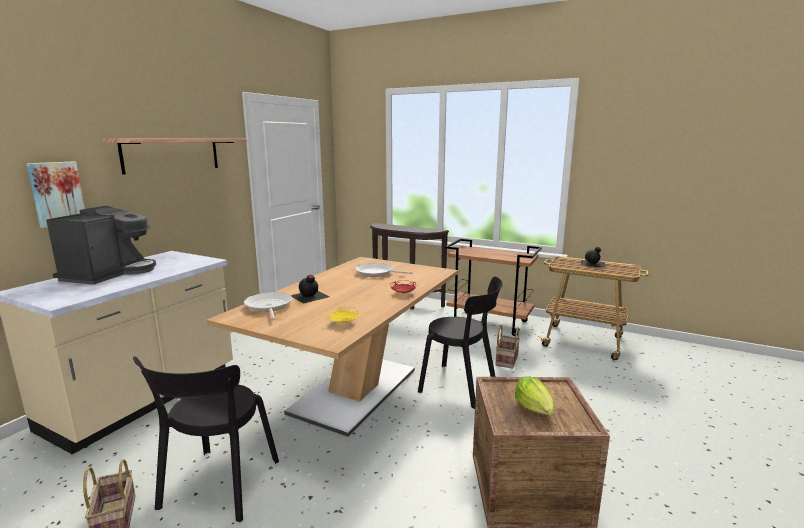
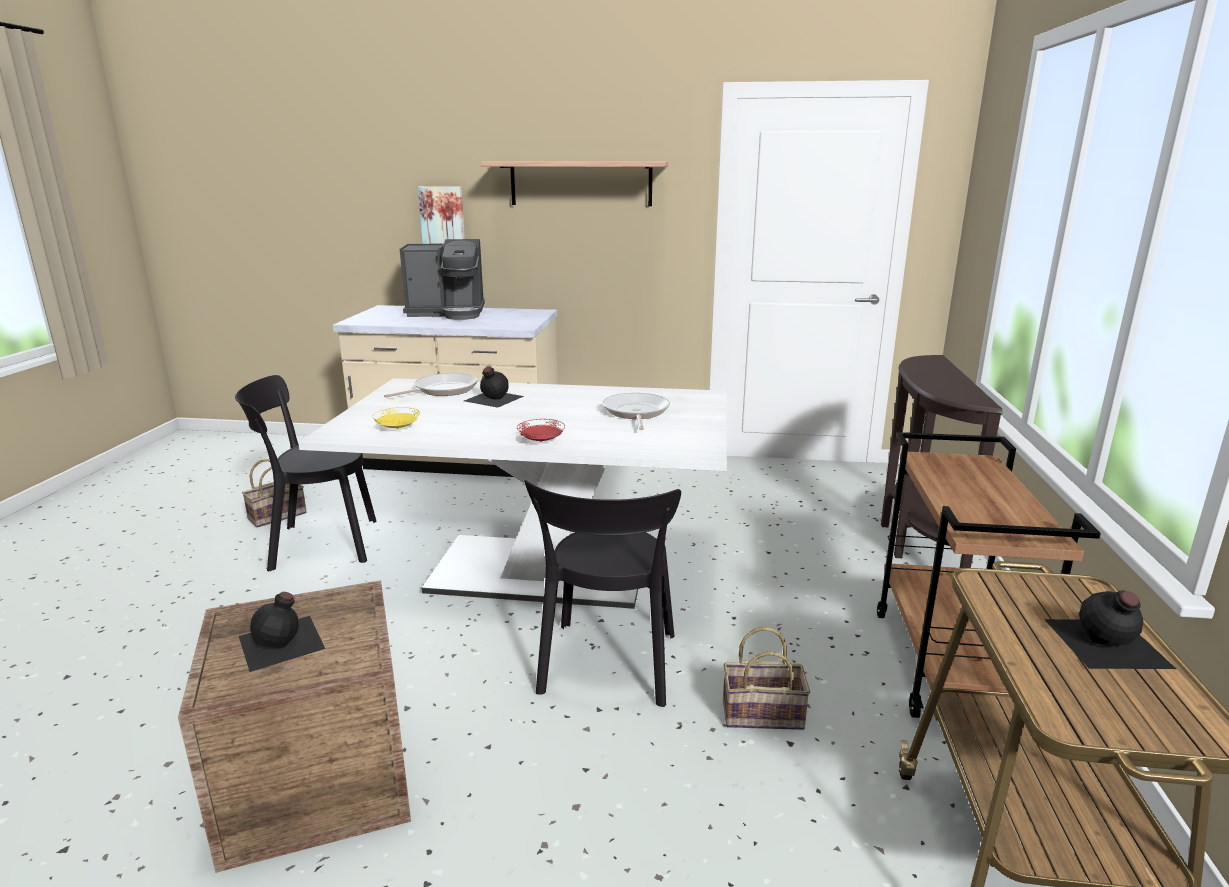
camera: 70 degrees right, 5 degrees up
(355, 390) = (539, 571): brown dining table -> white dining table
(534, 408) = (283, 642): lettuce -> black bottle

